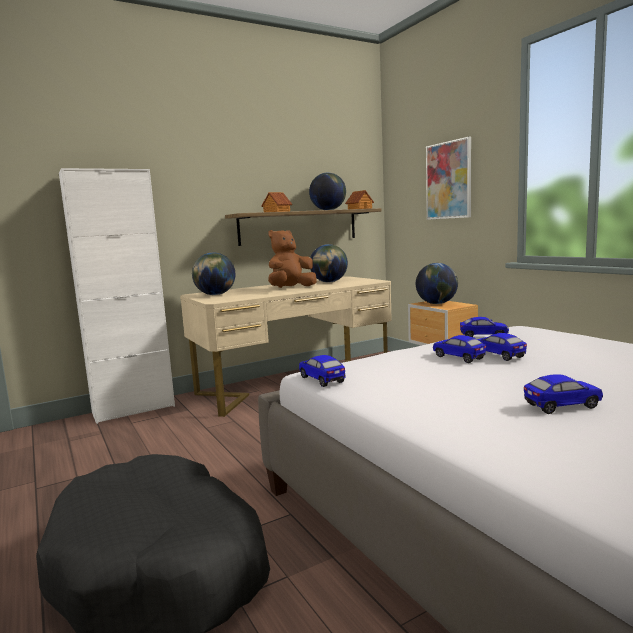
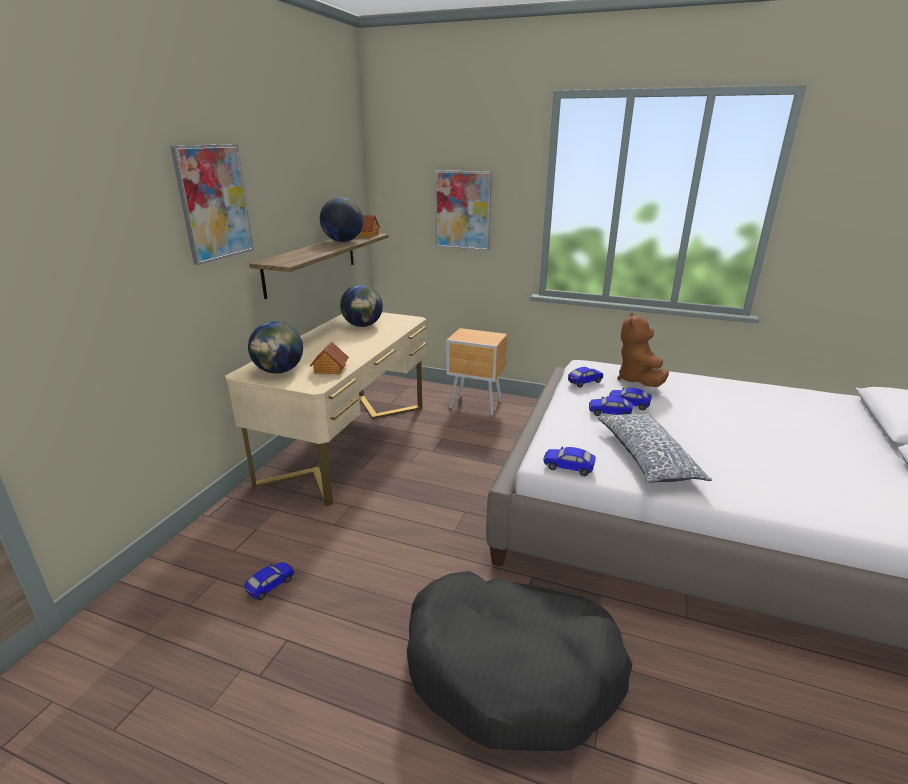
camera: 40 degrees left, 15 degrees up
(133, 409) = (205, 532): white cabinet -> none
(195, 165) = (214, 203): none -> picture
(276, 212) = (306, 253): toy house -> toy house (329, 369)
(291, 288) = (347, 345): brown plush toy -> brown plush toy (639, 381)
(421, 389) = (646, 457): none -> pillow
(437, 303) = (472, 336): globe -> none
(562, 406) = (733, 449): toy car -> toy car (271, 585)

